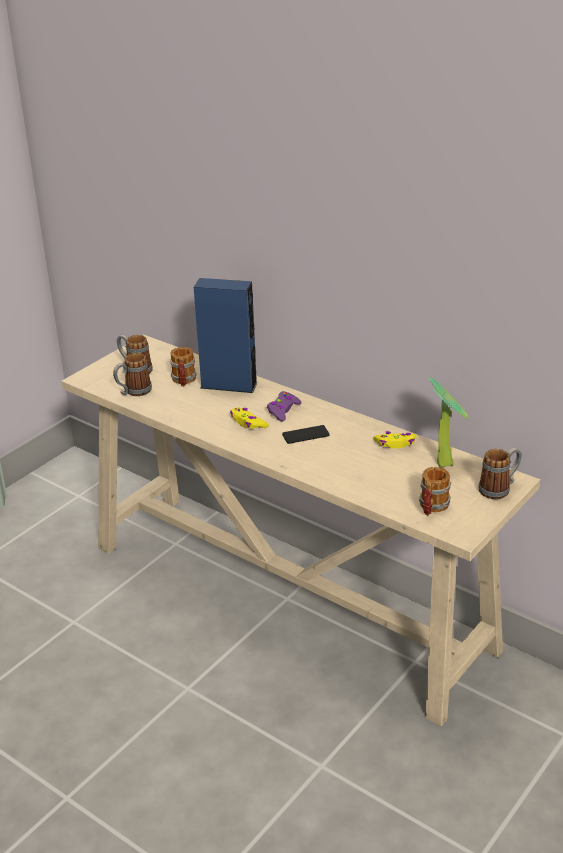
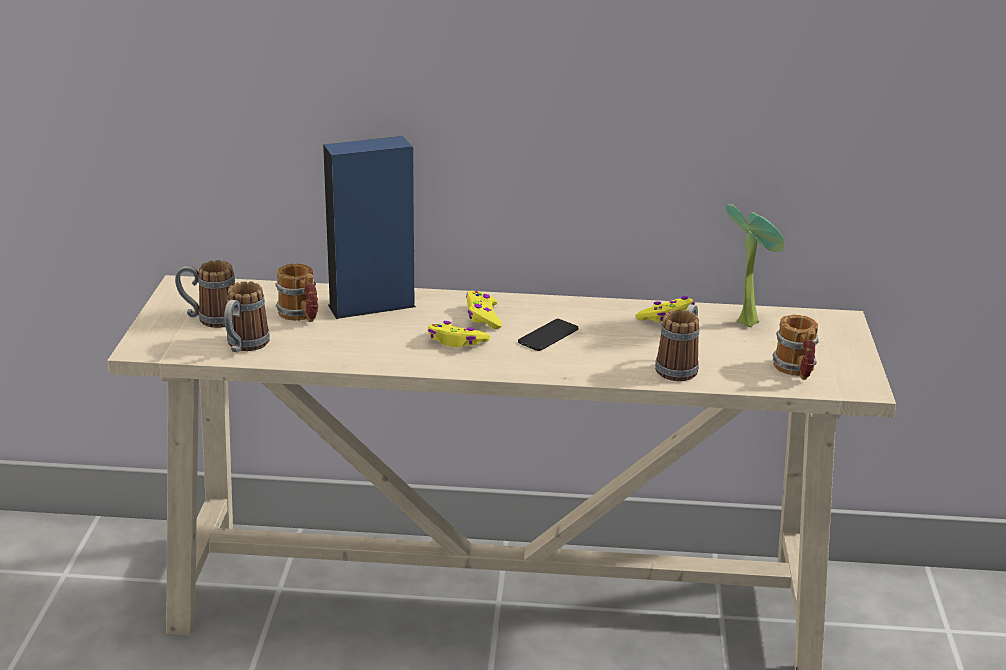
camera: 35 degrees left, 5 degrees down
(283, 410) = (483, 316): purple game controller -> yellow game controller
(499, 488) = (837, 331): mug -> mug (680, 367)

